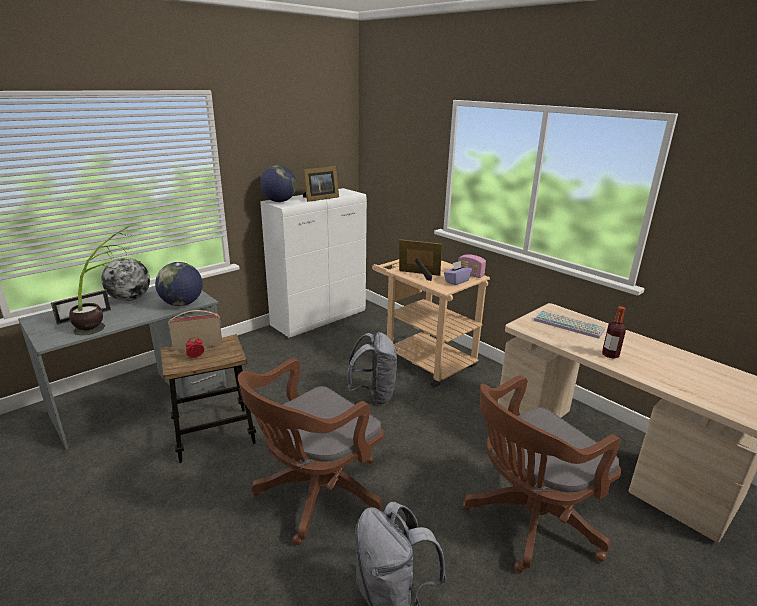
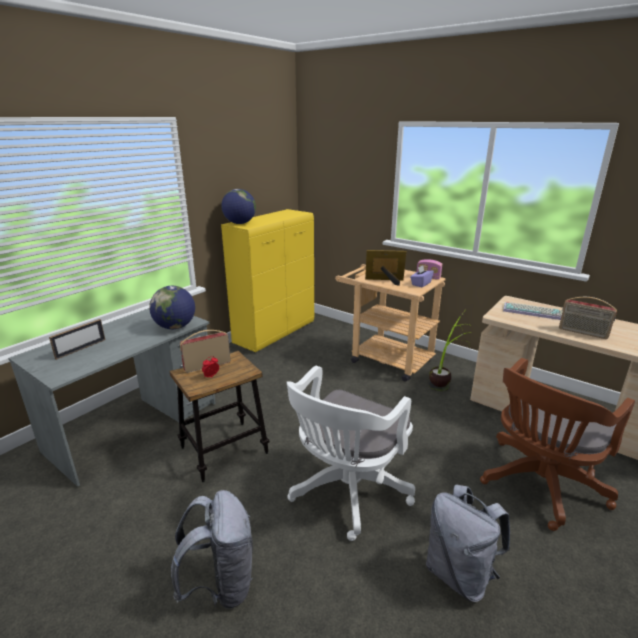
camera: 10 degrees left, 0 degrees up
(108, 324) = (111, 353): potted plant -> potted plant (445, 380)
(130, 299) = (118, 327): globe -> none
(315, 495) = (346, 492): brown office chair -> white office chair
(319, 198) = (275, 219): picture frame -> none
(320, 319) = (275, 332): white cabinet -> yellow cabinet
(374, 395) = (356, 394): grey backpack -> grey backpack (221, 584)
(610, 355) = (582, 333): bottle -> radio

